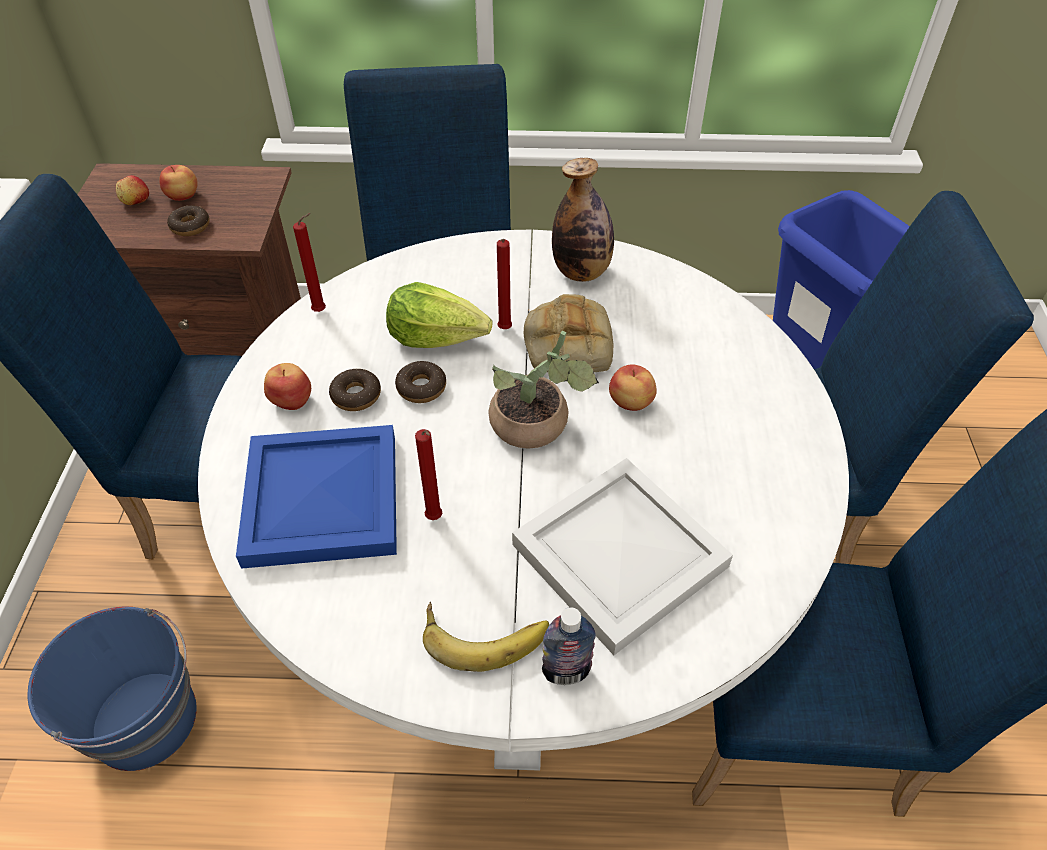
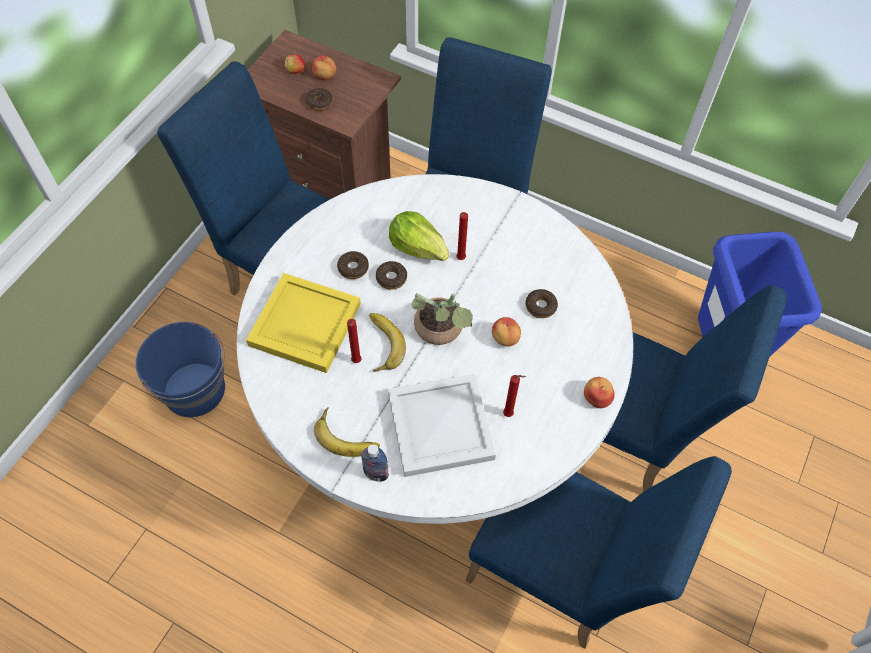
camera: 25 degrees right, 10 degrees up
(291, 399) = (317, 256): apple -> apple (597, 398)
(320, 501) = (303, 325): blue tray -> yellow tray
(322, 311) = (362, 202): red candle -> red candle (509, 414)
(457, 480) = (380, 344): none -> banana
(566, 343) = (492, 283): bread -> none
(581, 272) = (532, 236): bottle -> none
(650, 346) = (540, 306): none -> donut

